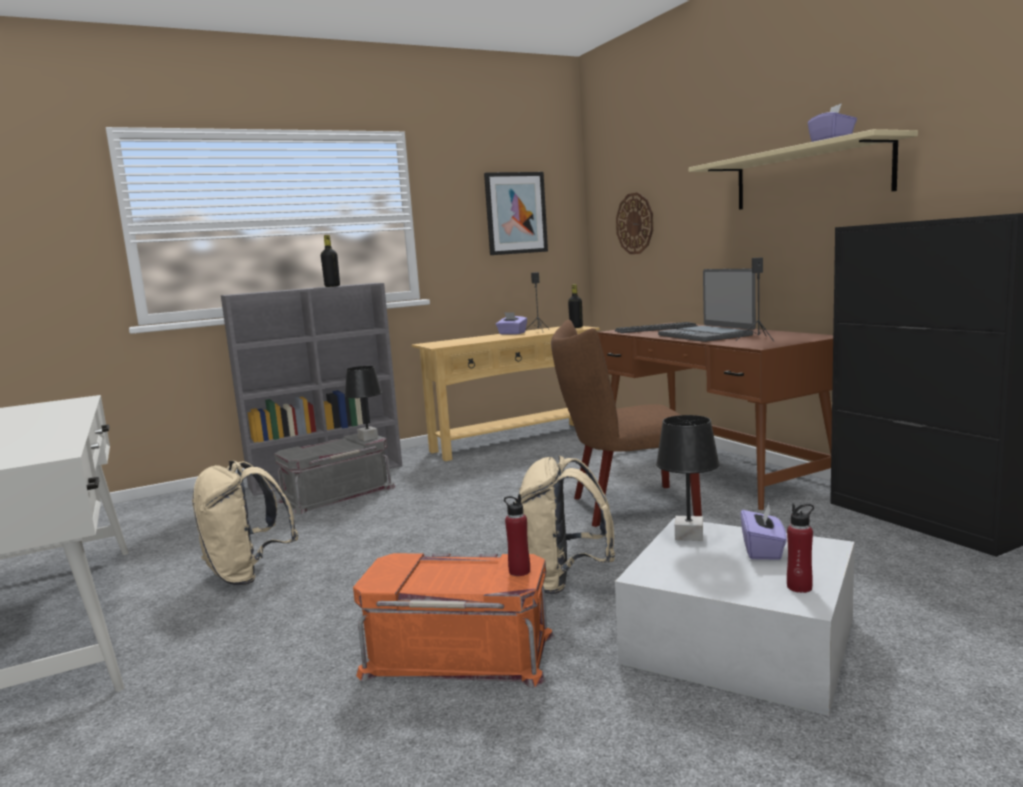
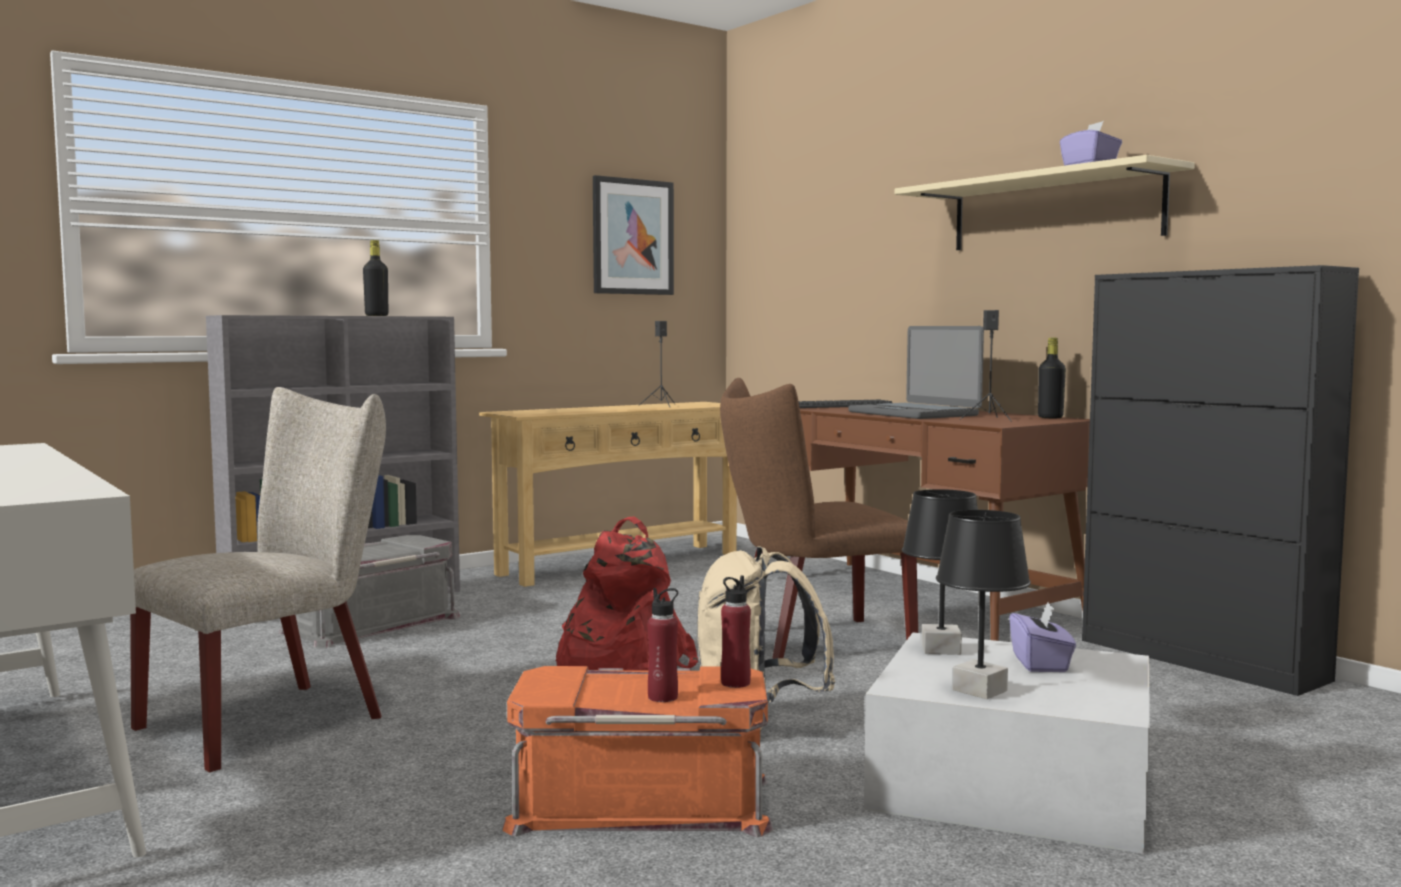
camera: 10 degrees left, 5 degrees down
(247, 574) = (275, 719): beige backpack -> beige chair
(367, 438) = (423, 541): black table lamp -> black table lamp (978, 690)
(483, 529) = (617, 666): none -> red backpack
(512, 333) = (623, 406): purple tissue box -> none
(576, 327) = (713, 404): black bottle -> black bottle (1050, 417)
(635, 223) = (802, 263): wall clock -> none
(799, 587) = (1100, 697): red bottle -> red bottle (663, 697)

